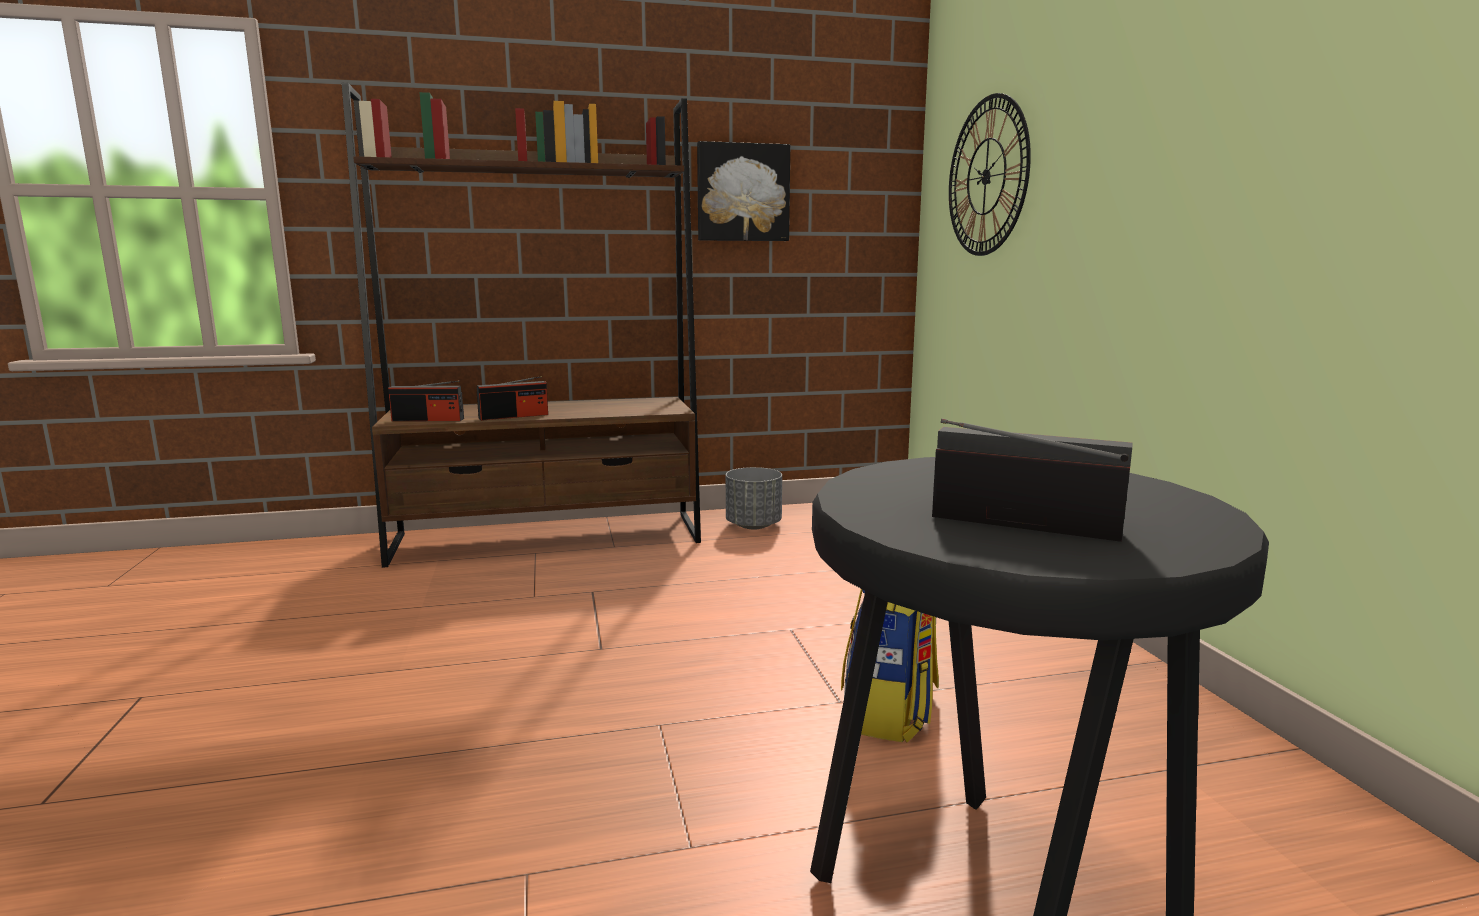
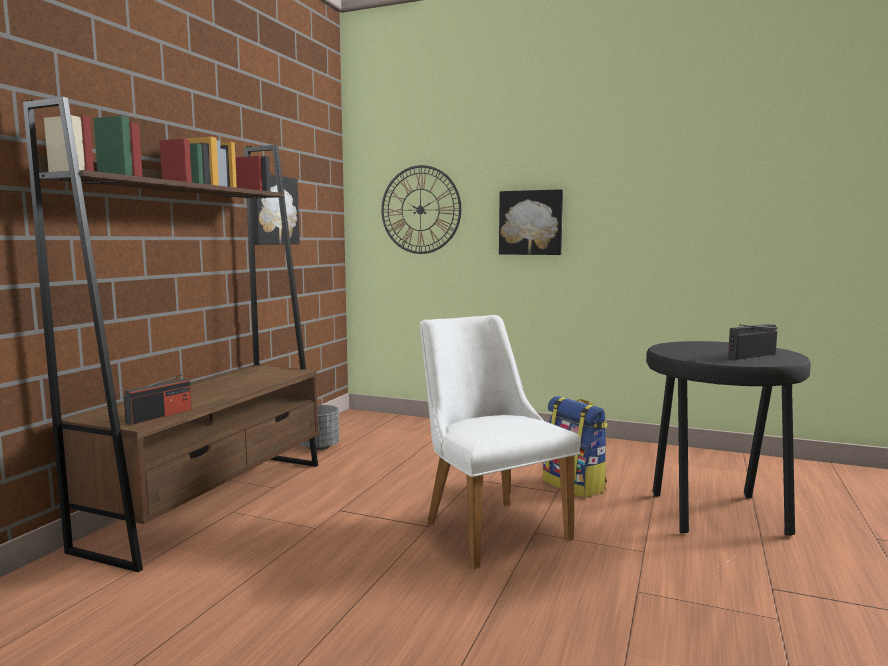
camera: 55 degrees left, 5 degrees down
(514, 416) = (214, 398): radio -> none
(645, 684) = (488, 525): none -> white chair
(1117, 183) = (531, 222): none -> picture

